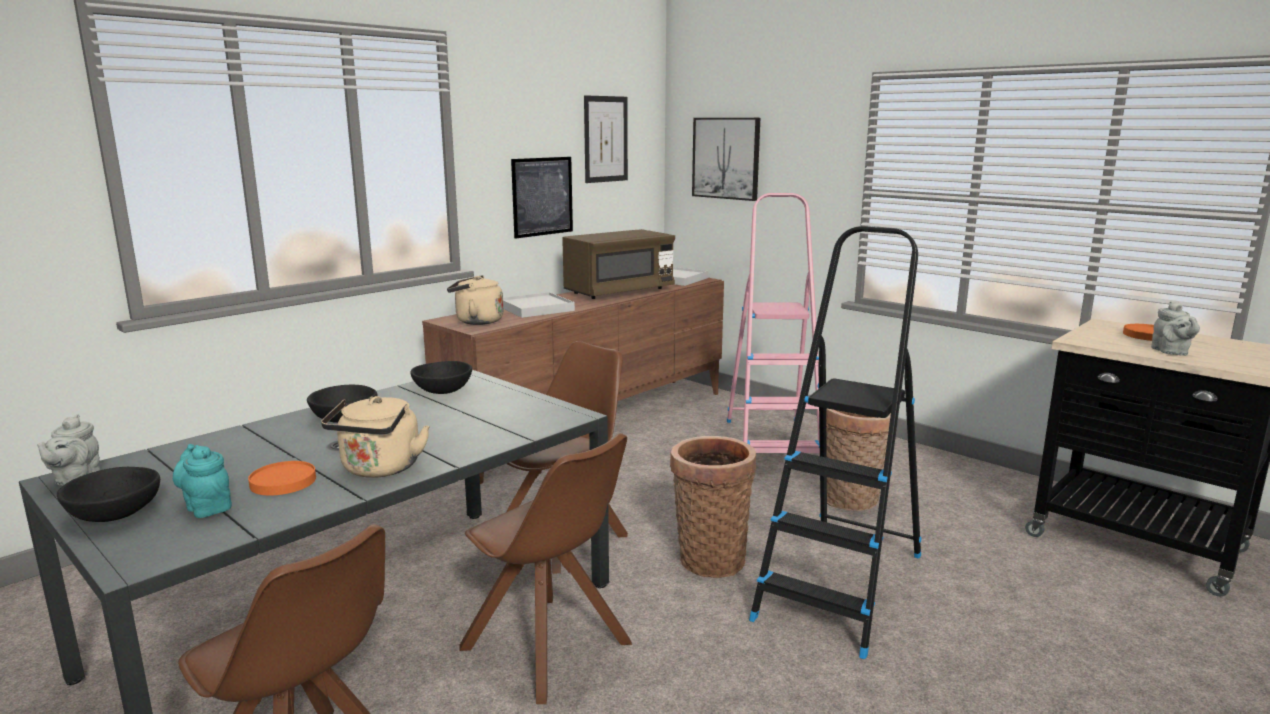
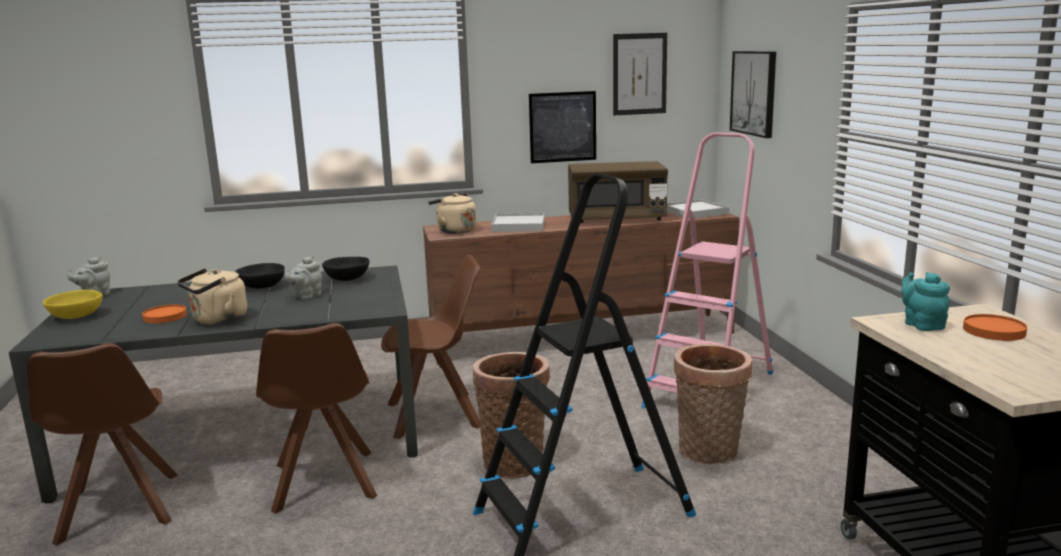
camera: 35 degrees right, 0 degrees up
(117, 514) = (77, 316): black bowl -> yellow bowl
(207, 507) = (112, 322): turquoise teapot -> turquoise teapot (922, 324)
(1171, 352) = (959, 351): grey teapot -> grey teapot (306, 296)

